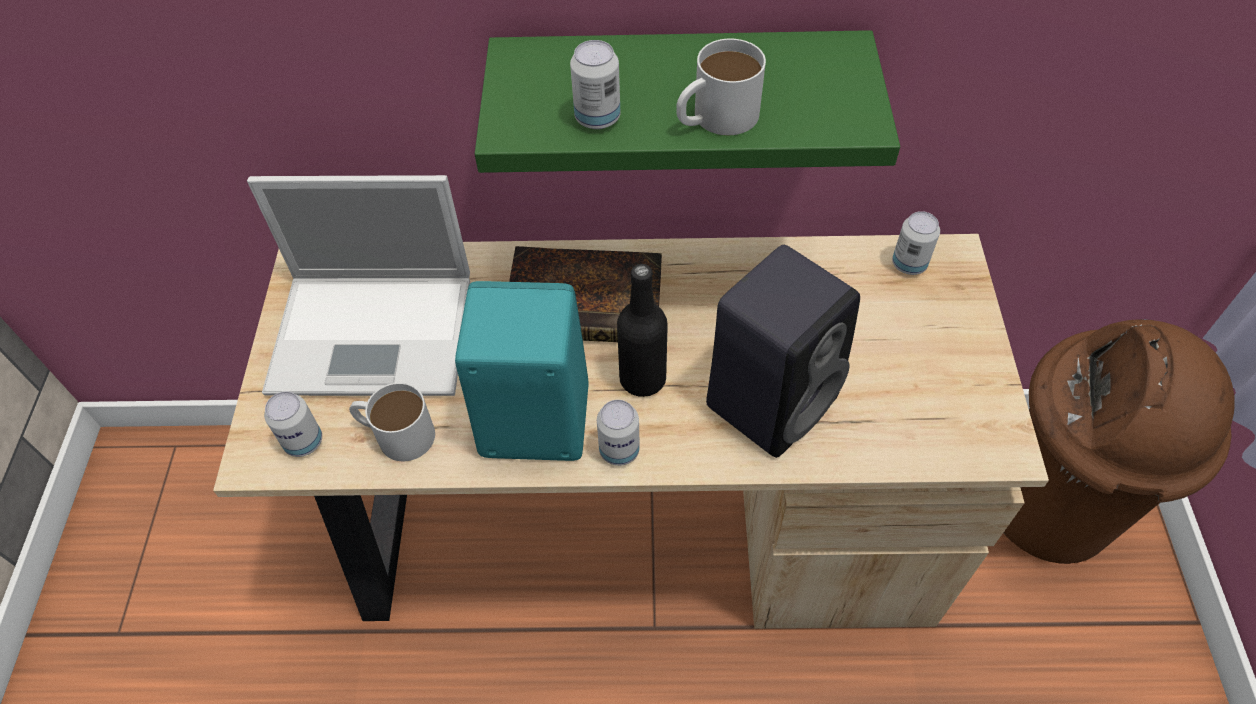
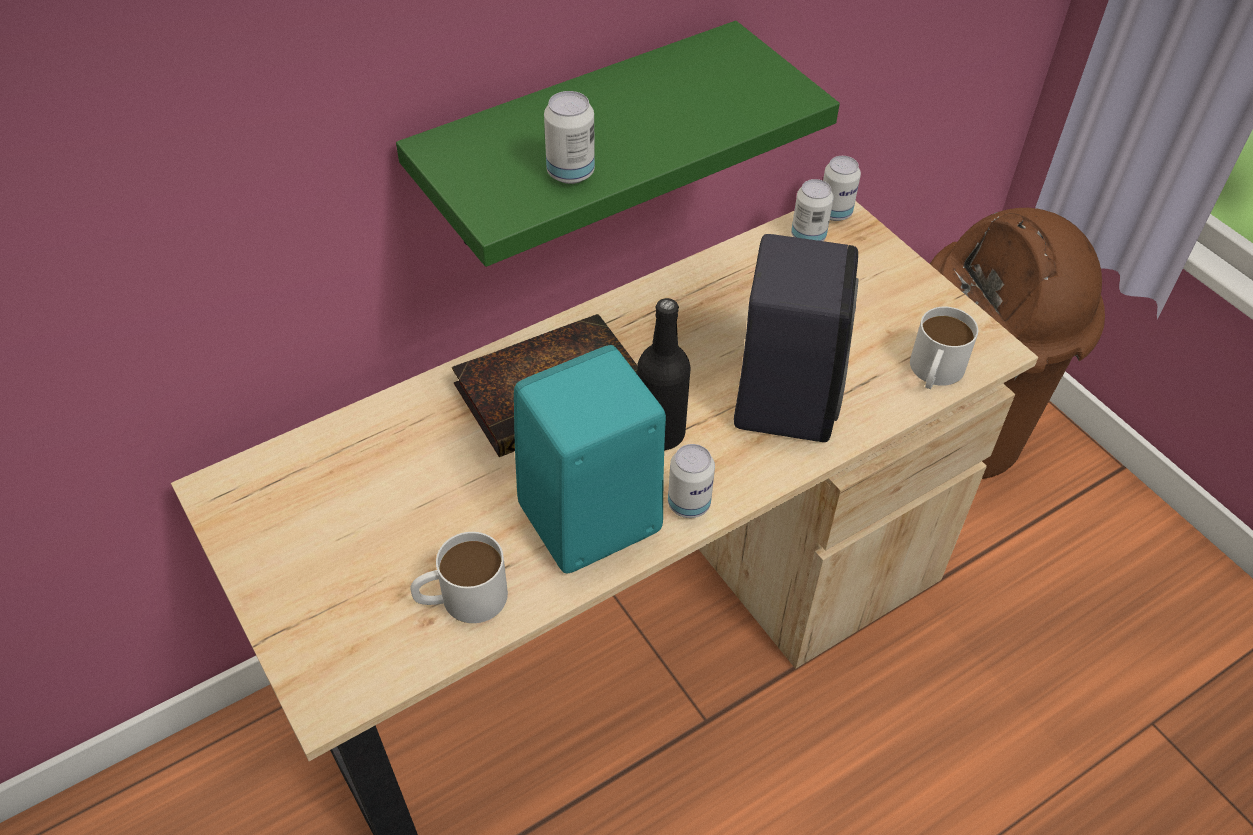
camera: 35 degrees left, 5 degrees down
(303, 442) = (369, 656): can -> can (835, 213)
(377, 333) = (361, 517): laptop -> none
(715, 118) = (673, 135): white mug -> white mug (934, 373)

